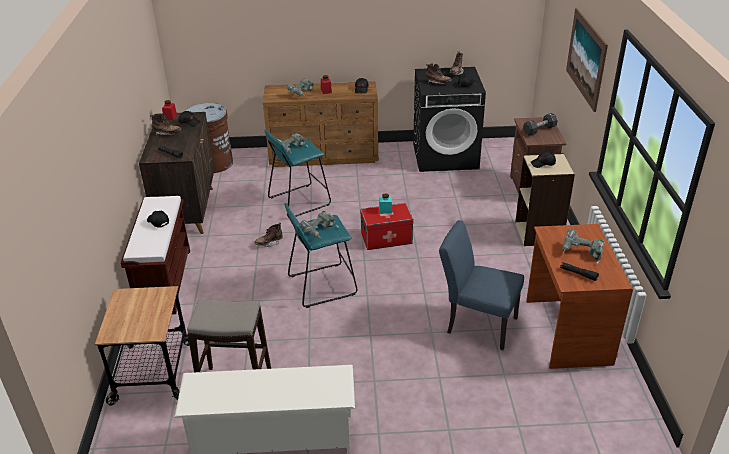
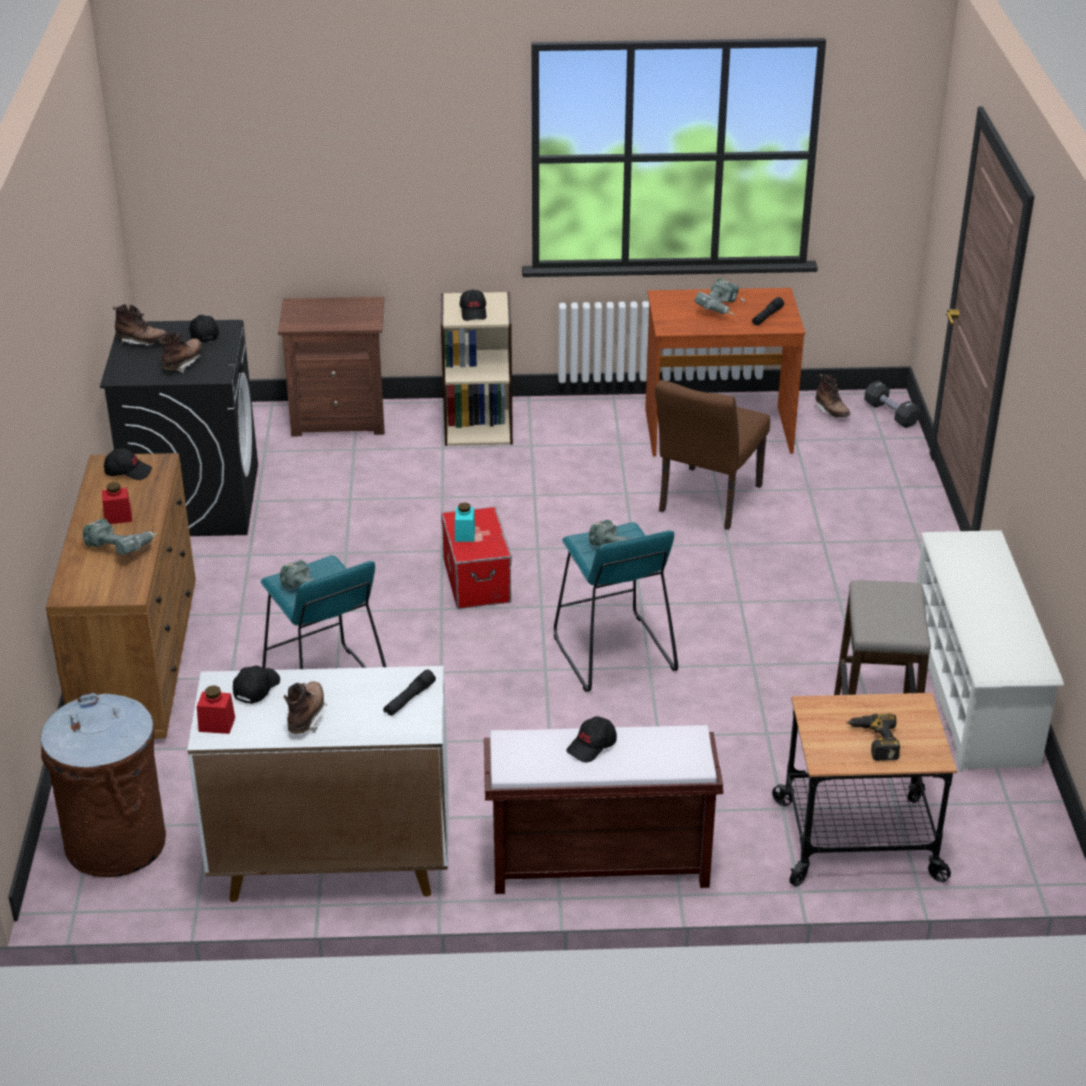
camera: 90 degrees left, 0 degrees up
(130, 313) = (873, 741): none -> power drill
(188, 210) = (330, 863): brown cabinet -> white cabinet
(269, 243) = (477, 725): brown boot -> brown boot (831, 412)
(476, 323) = (706, 503): blue chair -> brown chair
(539, 130) = (331, 313): black dumbbell -> black dumbbell (890, 414)
(586, 58) = (395, 142): picture -> none

